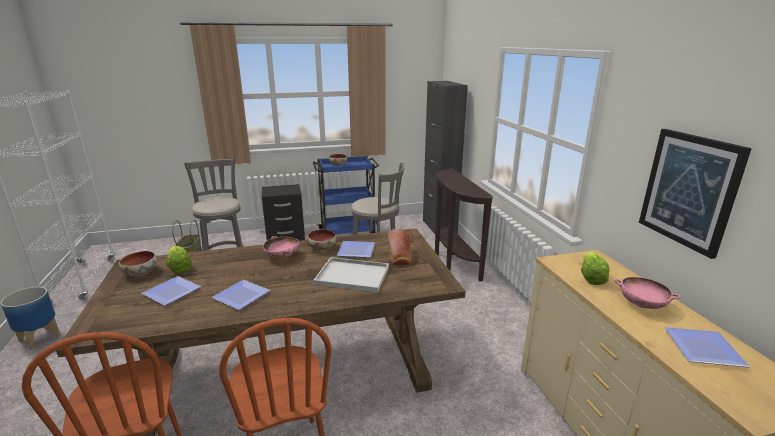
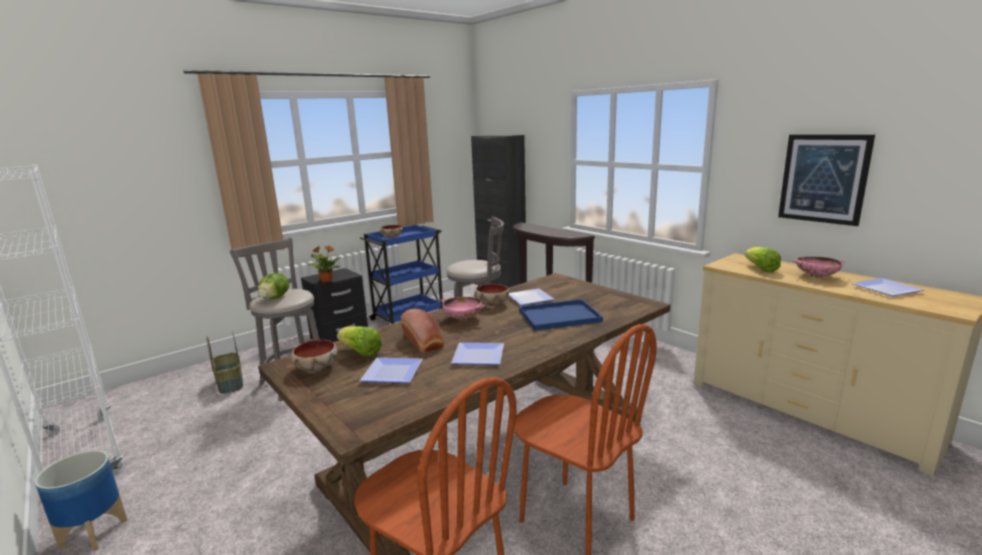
camera: 25 degrees left, 5 degrees down
(208, 203) = (274, 298): none -> lettuce
(273, 193) = (326, 280): none -> potted plant
(354, 275) = (560, 316): white tray -> blue tray
(399, 256) = (577, 294): bread -> bread (424, 342)

